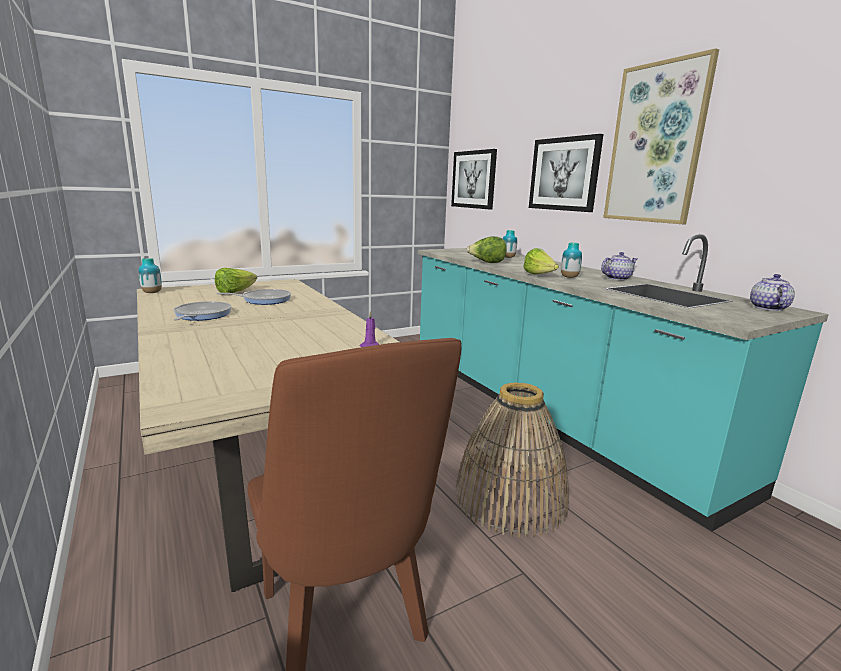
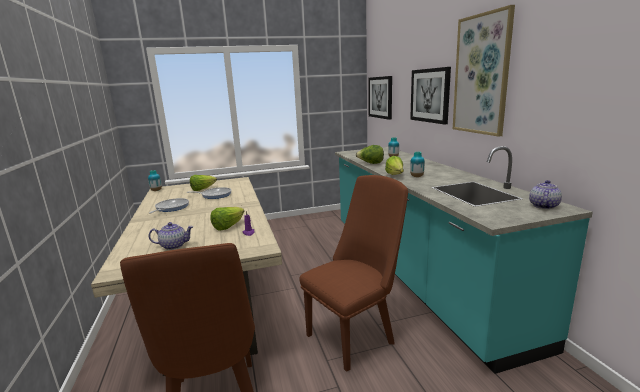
camera: 15 degrees right, 0 degrees up
(328, 340) = (228, 227): none -> lettuce
(510, 498) = (355, 335): basket -> brown chair
(617, 278) = (454, 176): teapot -> teapot (174, 246)

